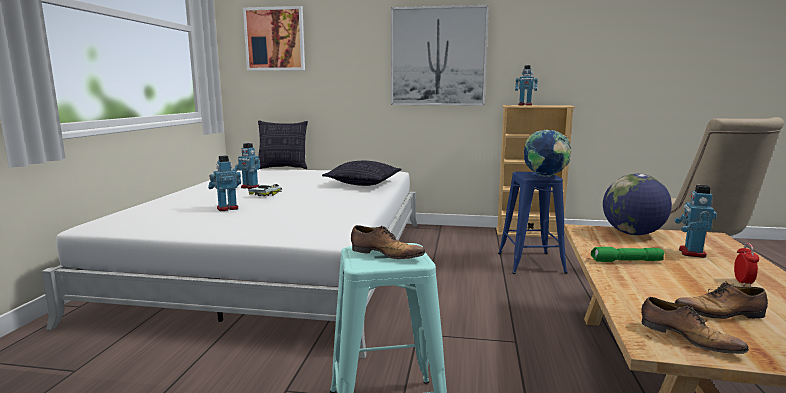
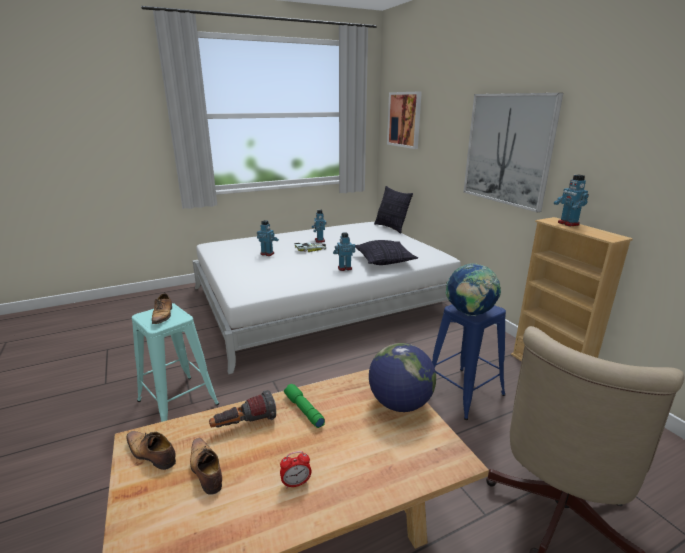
camera: 55 degrees right, 10 degrees up
(641, 286) = (244, 424): none -> flashlight
(687, 338) = (151, 454): shoe -> shoe turned 105 degrees clockwise
(691, 253) = (367, 446): toy robot -> toy robot (344, 268)

